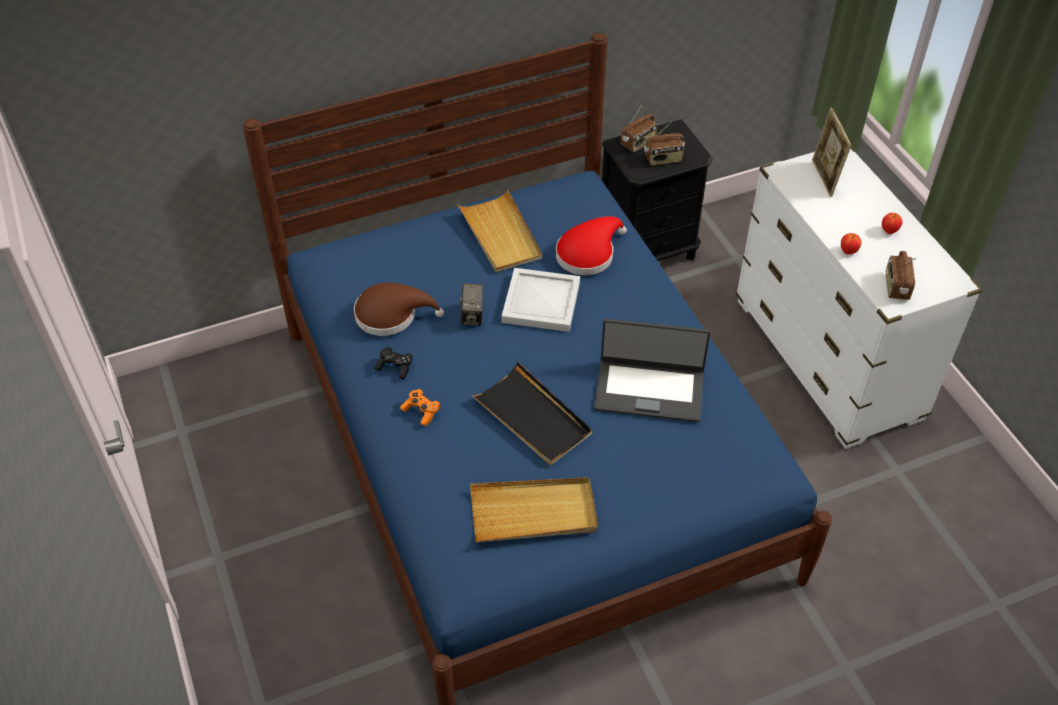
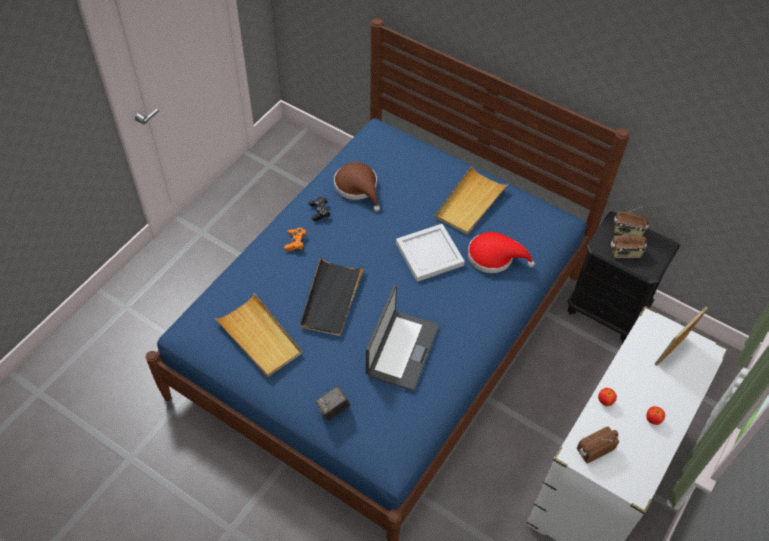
camera: 55 degrees right, 5 degrees up
(472, 316) = (389, 226): camera -> camera (333, 410)
(649, 390) = (401, 350): laptop -> laptop turned 135 degrees counterclockwise
(663, 159) = (625, 253): radio -> radio turned 45 degrees counterclockwise

